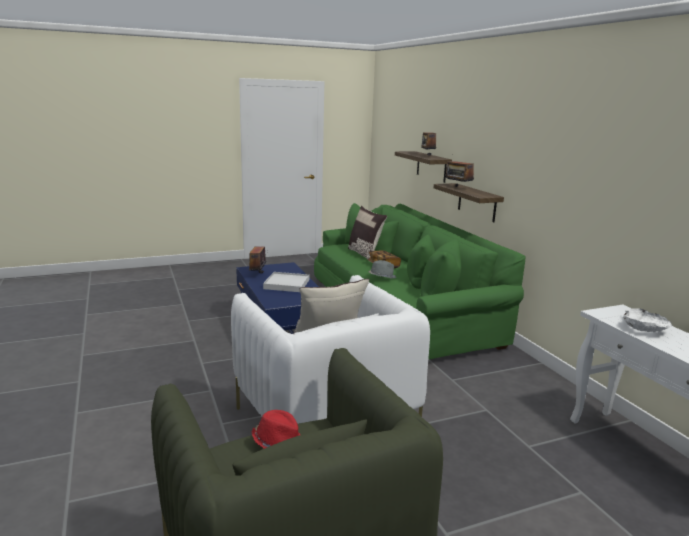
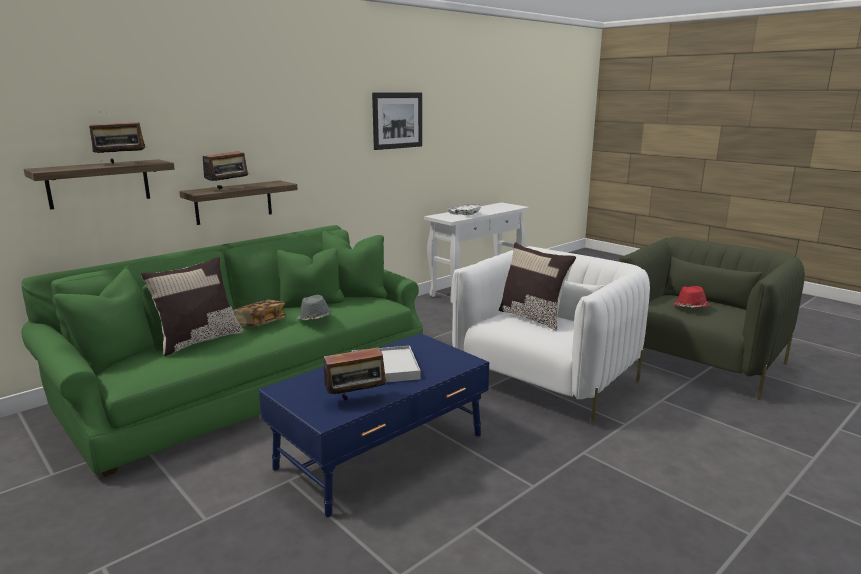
camera: 110 degrees left, 0 degrees up
(623, 169) = (397, 120): none -> picture

